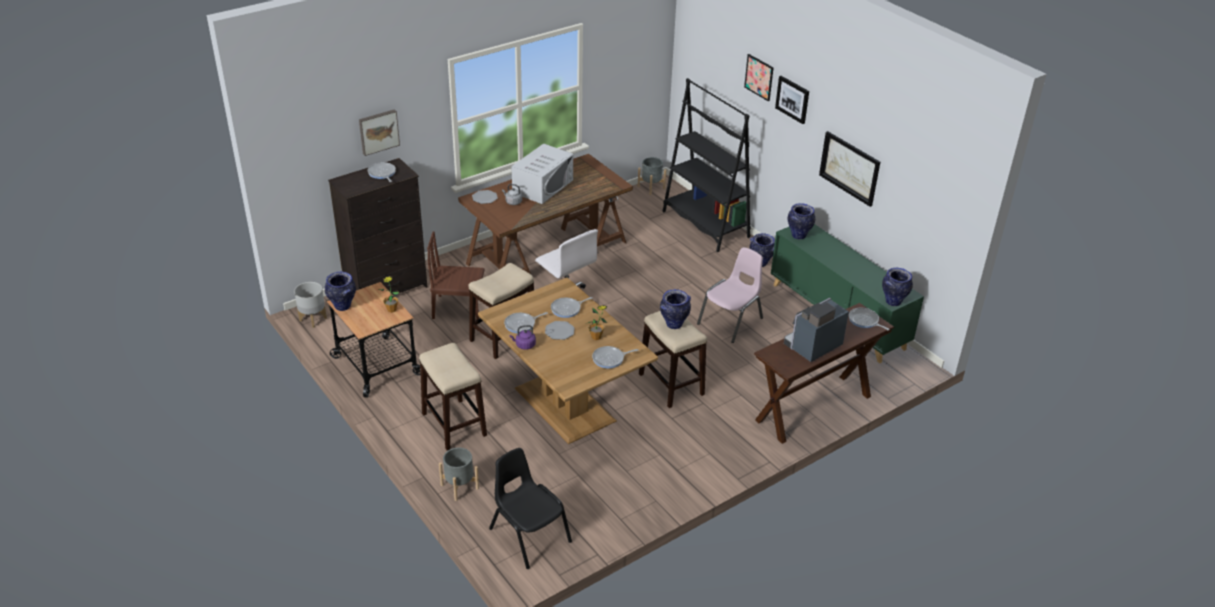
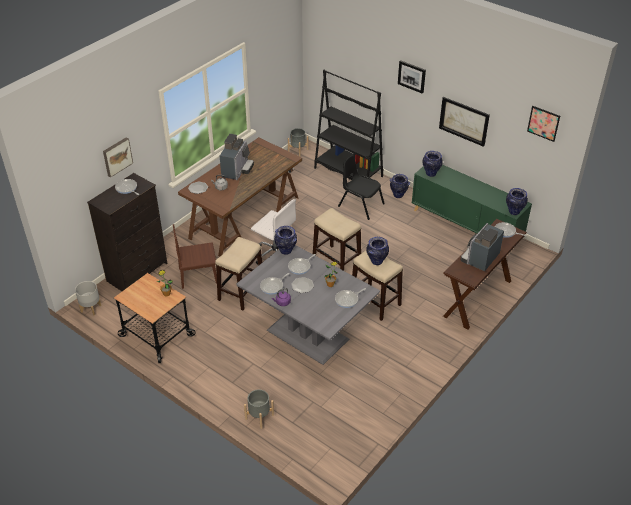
camera: 15 degrees left, 5 degrees up
(343, 306) = (128, 299): vase -> vase (286, 251)
(453, 424) = (234, 369): stool -> stool (336, 261)
(529, 535) = (325, 441): black chair -> black chair (360, 205)
(543, 186) = (237, 170): white microwave -> coffee machine
(565, 404) = (308, 334): brown dining table -> grey dining table
(731, 321) = (396, 244): pink chair -> none
(759, 77) = (381, 62): picture -> picture (543, 123)

